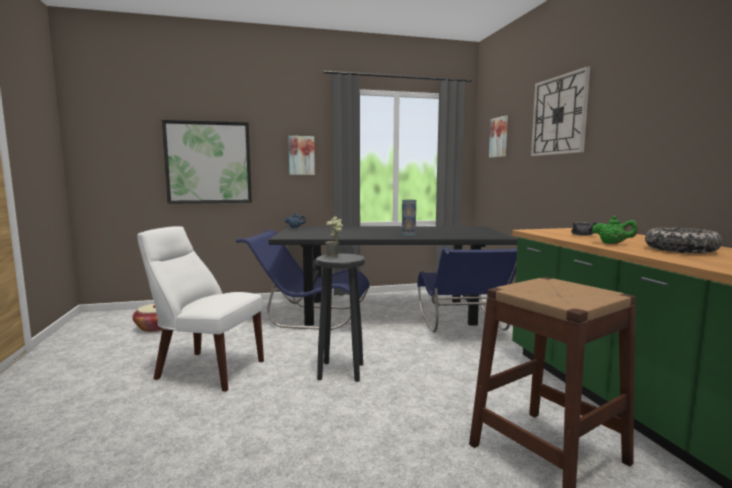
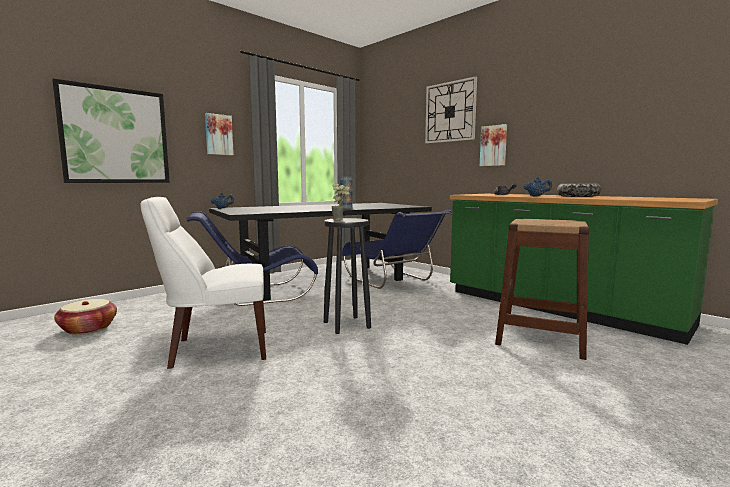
camera: 30 degrees left, 0 degrees up
(499, 137) = (389, 129): picture -> picture (493, 145)
(613, 243) = (537, 196): green teapot -> blue teapot

